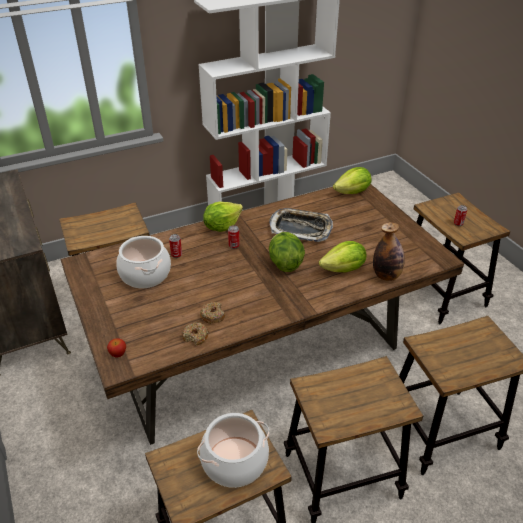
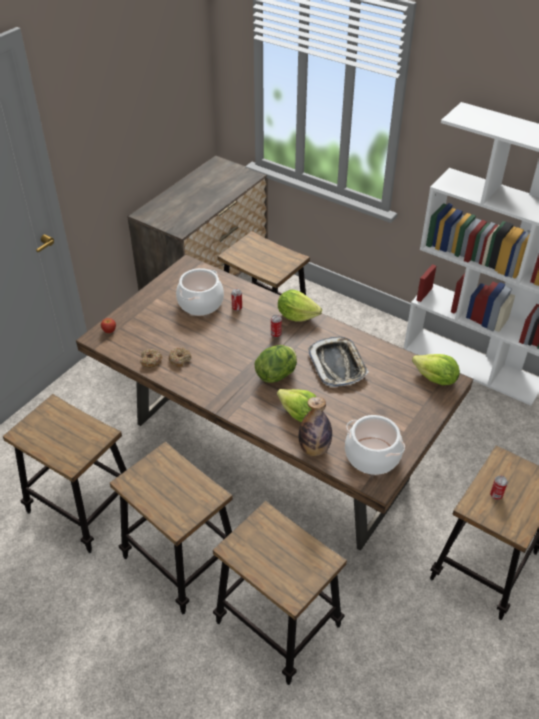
camera: 60 degrees right, 5 degrees up
(235, 461) = (69, 441): cooking pot -> cooking pot (372, 456)

